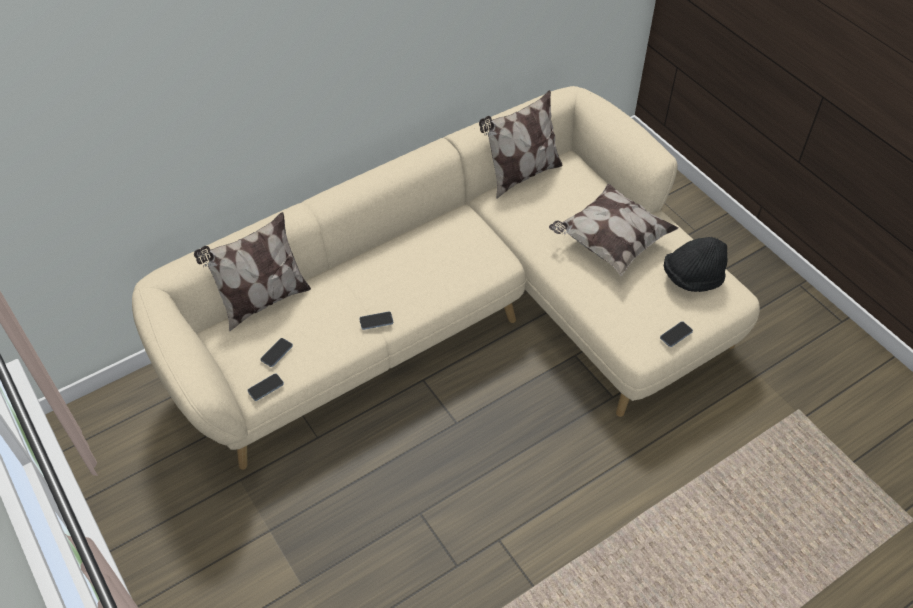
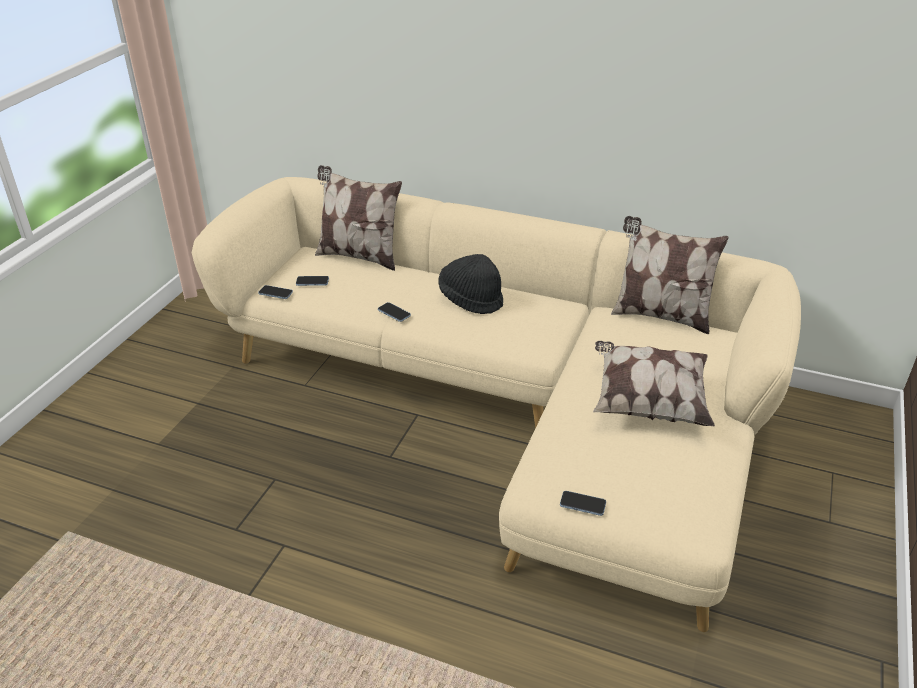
camera: 55 degrees right, 15 degrees down
(692, 278) = (677, 483): black hat -> black hat (471, 299)

